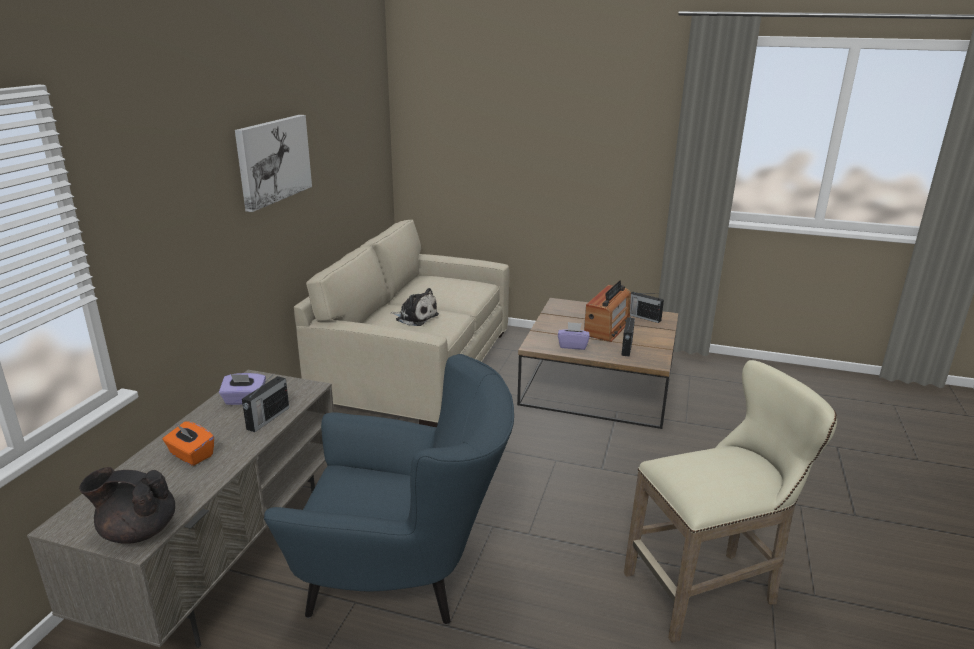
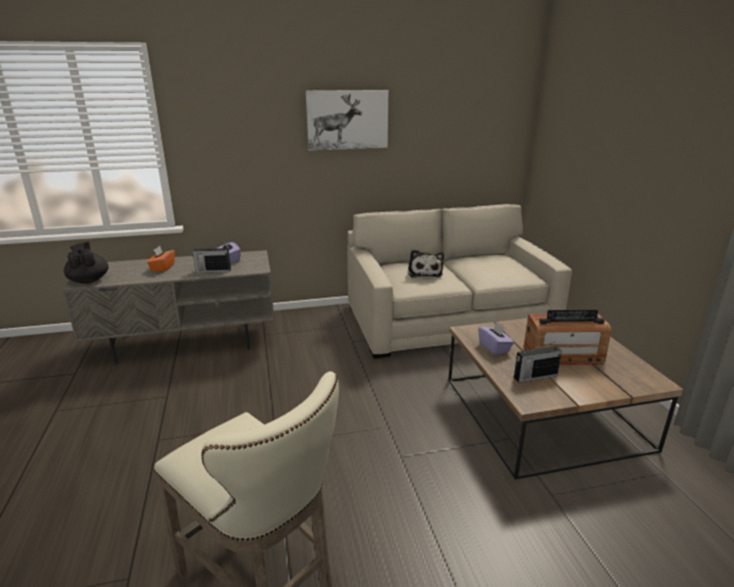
camera: 60 degrees right, 0 degrees up
(403, 579) = (195, 406): blue armchair -> none
(643, 317) = (626, 369): radio -> none

